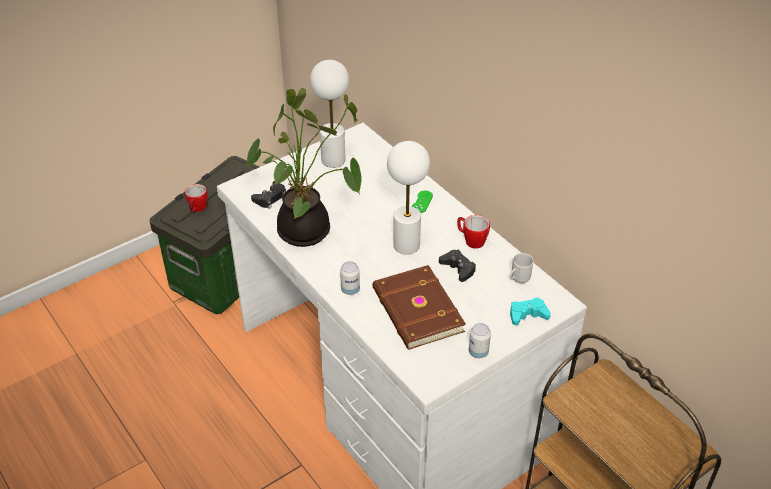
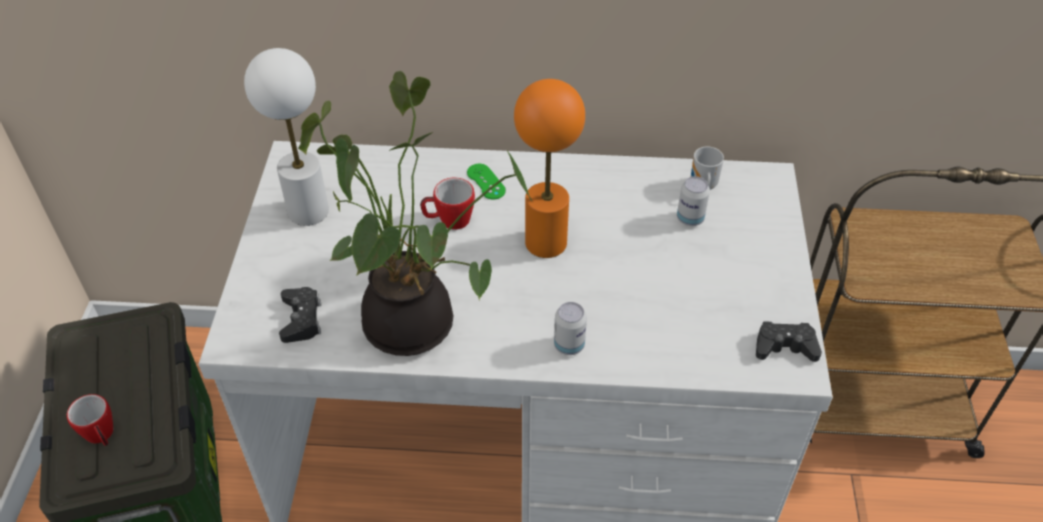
camera: 50 degrees left, 5 degrees up
(406, 245) = (545, 243): white table lamp -> orange table lamp
(416, 311) = (668, 305): brown book -> none
(458, 268) = (634, 223): black game controller -> black game controller (784, 347)
(471, 240) = (599, 183): mug -> mug (449, 221)
(478, 352) = (787, 293): can -> can (690, 218)
(527, 315) = (764, 215): turquoise game controller -> none

